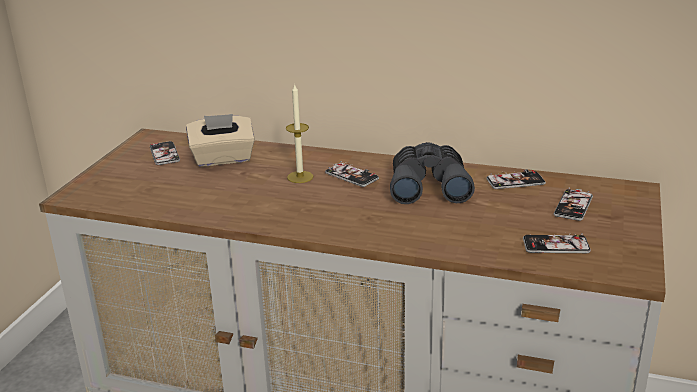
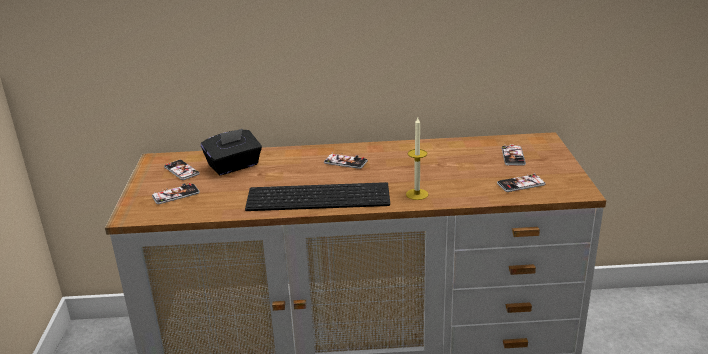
camera: 20 degrees left, 0 degrees up
(223, 159) = (234, 166): beige tissue box -> black tissue box
(289, 212) = (320, 196): none -> keyboard
(300, 177) = (307, 169): candle -> candle (417, 194)
(428, 185) = (406, 159): grey binoculars -> none
(515, 181) = (463, 146): phone -> phone (176, 195)

